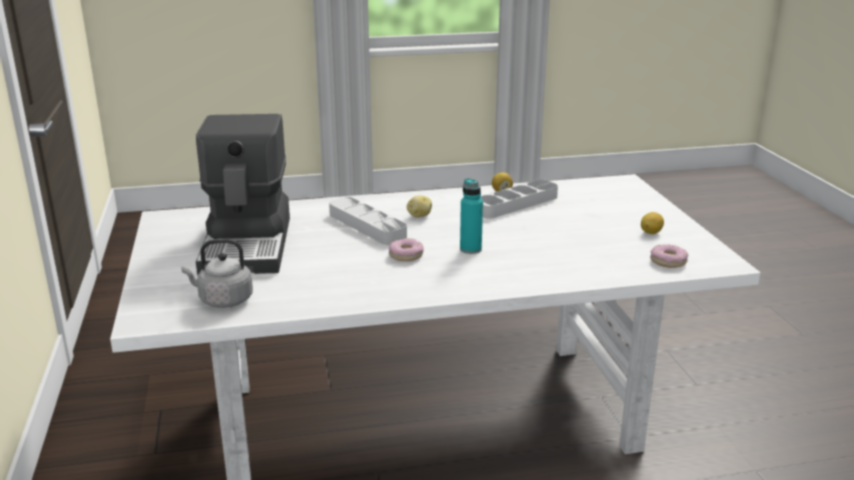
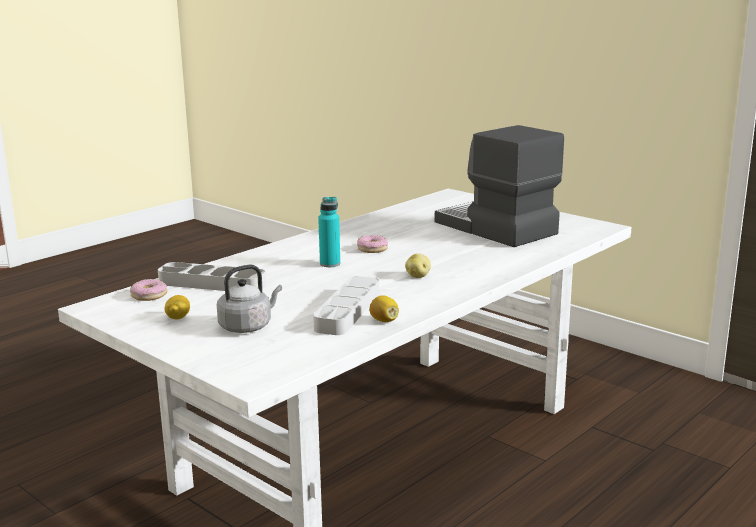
camera: 145 degrees right, 5 degrees down
(223, 300) = (432, 207): grey kettle -> grey kettle (248, 326)
(367, 226) = (444, 258): grey tray -> grey tray (212, 284)

